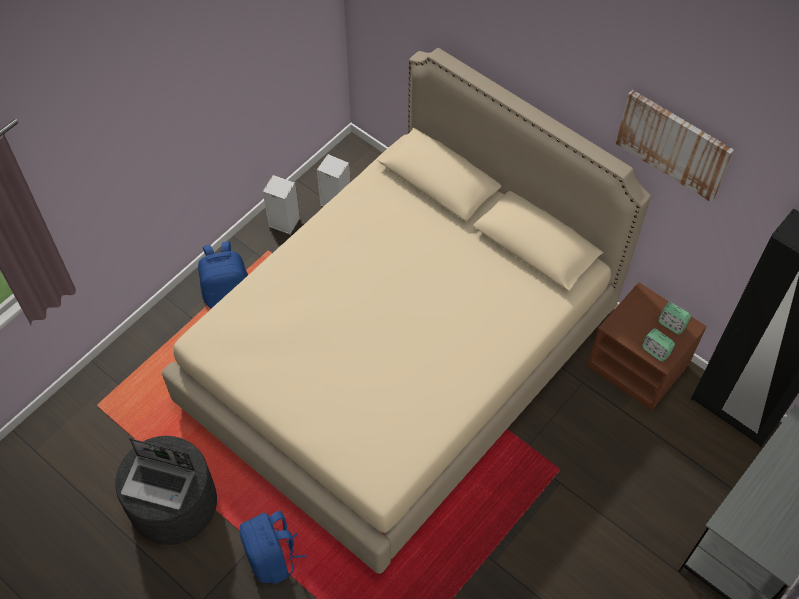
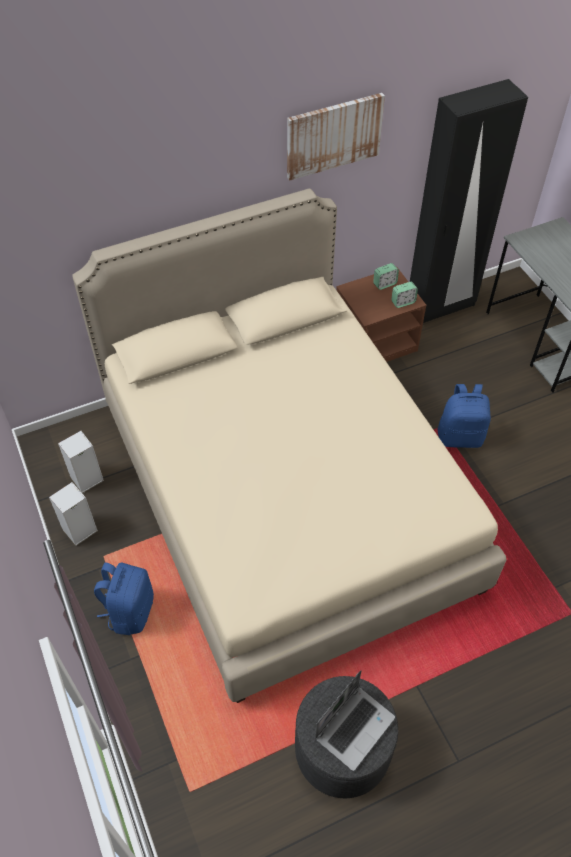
camera: 65 degrees left, 5 degrees down
(272, 558) = (436, 675): blue backpack -> blue backpack (460, 436)

